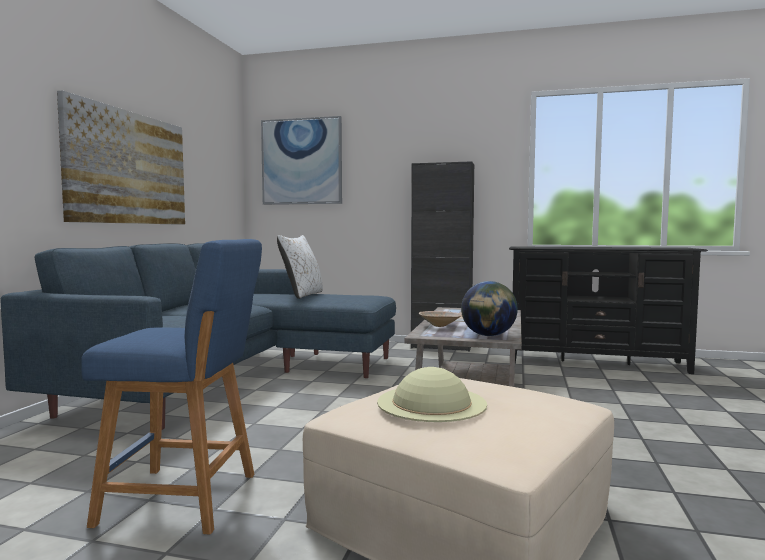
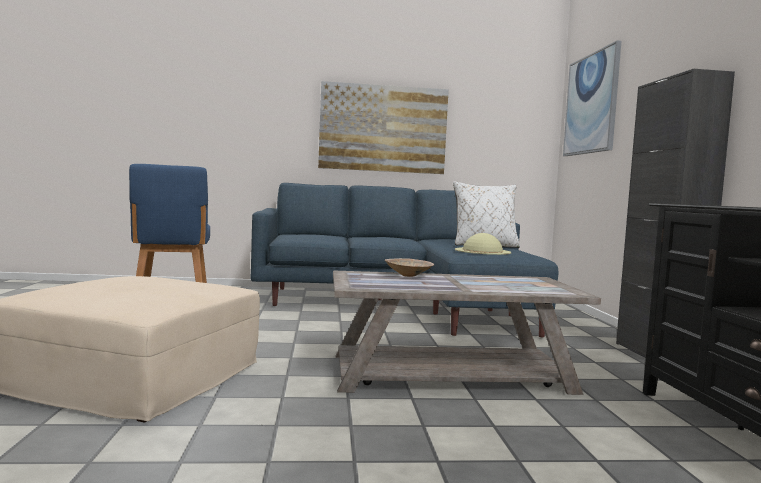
camera: 70 degrees right, 0 degrees up
(431, 402) = (129, 278): beige hat -> beige hat (482, 251)
(488, 335) = (368, 284): globe -> none

